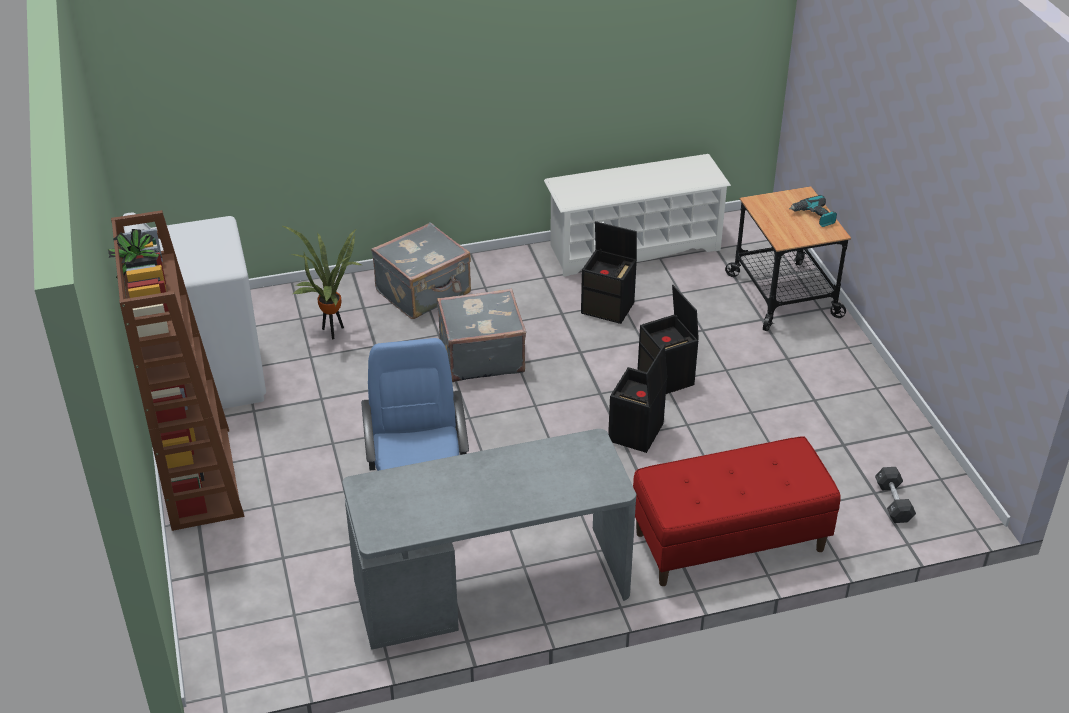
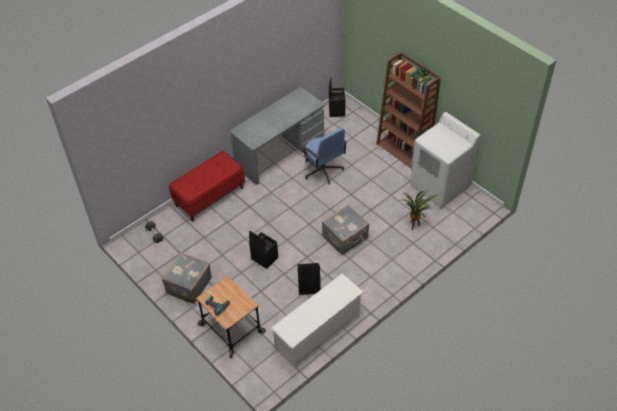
camera: 155 degrees right, 10 degrees up
(424, 293) = (394, 261): grey suitcase -> grey suitcase (188, 285)
(636, 433) = (263, 227): black storage box -> black storage box (336, 110)

